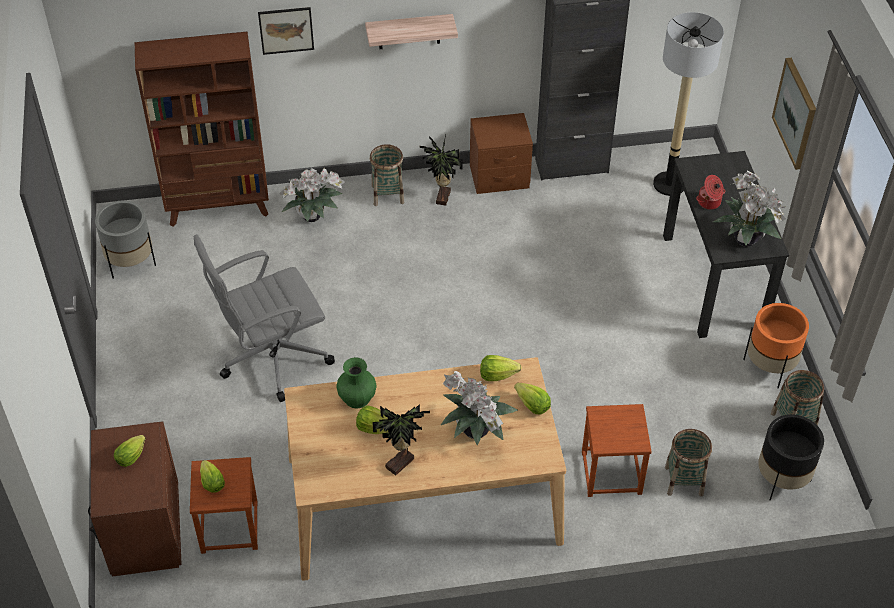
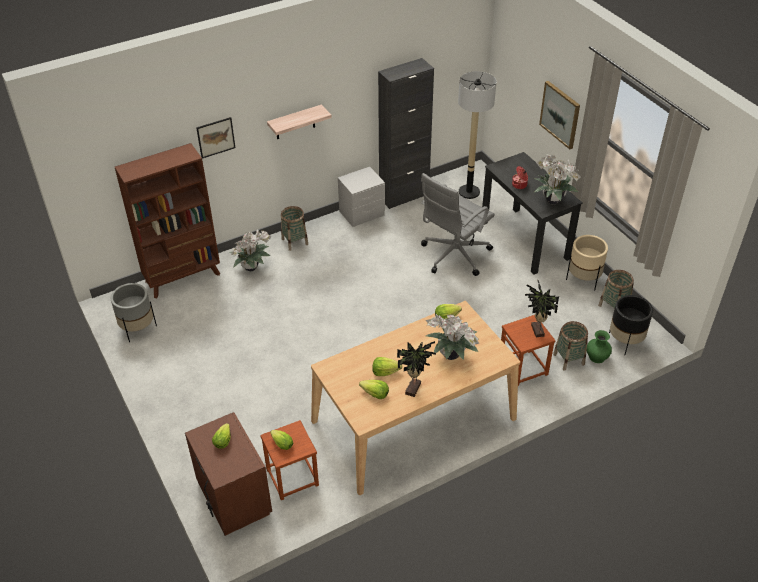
camera: 20 degrees left, 5 degrees down
(271, 357) = (267, 361): grey office chair -> grey office chair (453, 255)
(357, 398) = (363, 357): green vase -> green vase (597, 357)
(441, 197) = (331, 235): potted plant -> potted plant (536, 331)
(499, 177) = (361, 213): brown nightstand -> grey nightstand
(532, 405) = (478, 329): lettuce -> lettuce (375, 394)
(769, 367) = (583, 279): orange planter -> beige planter

